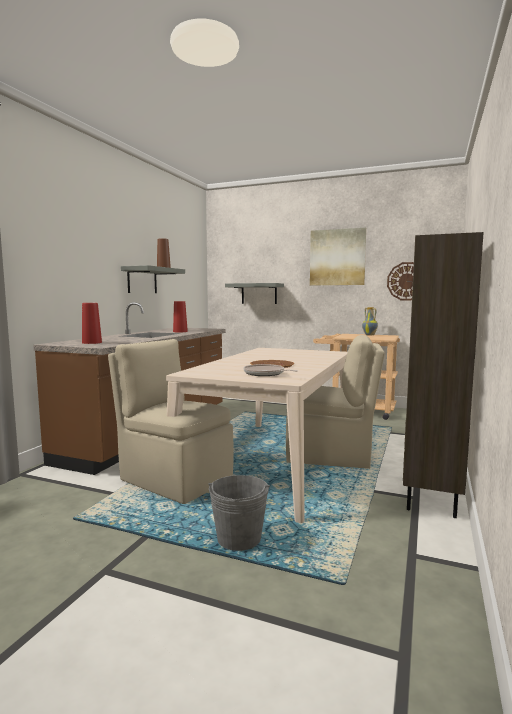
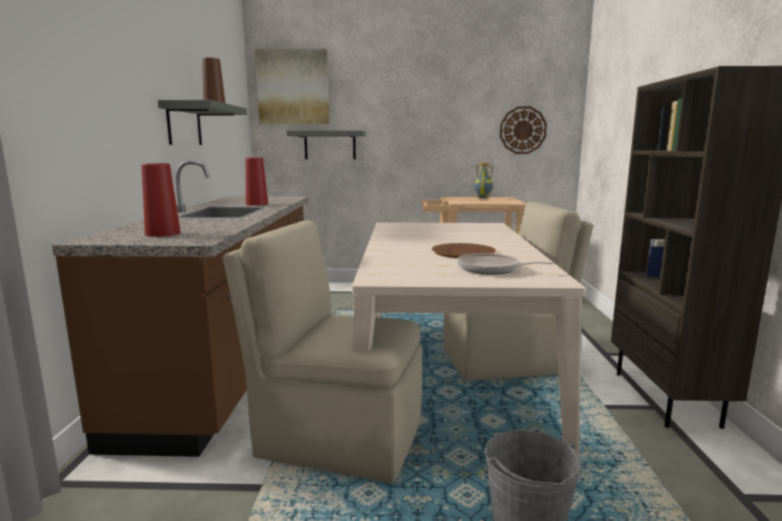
camera: 20 degrees left, 5 degrees up
(337, 257) = (437, 97): picture -> picture (293, 87)

